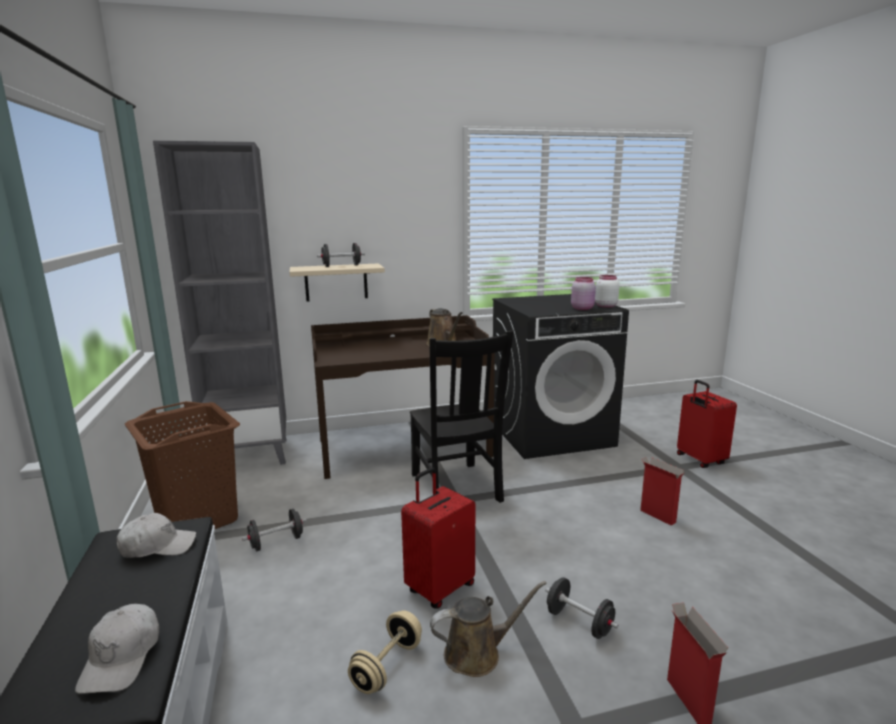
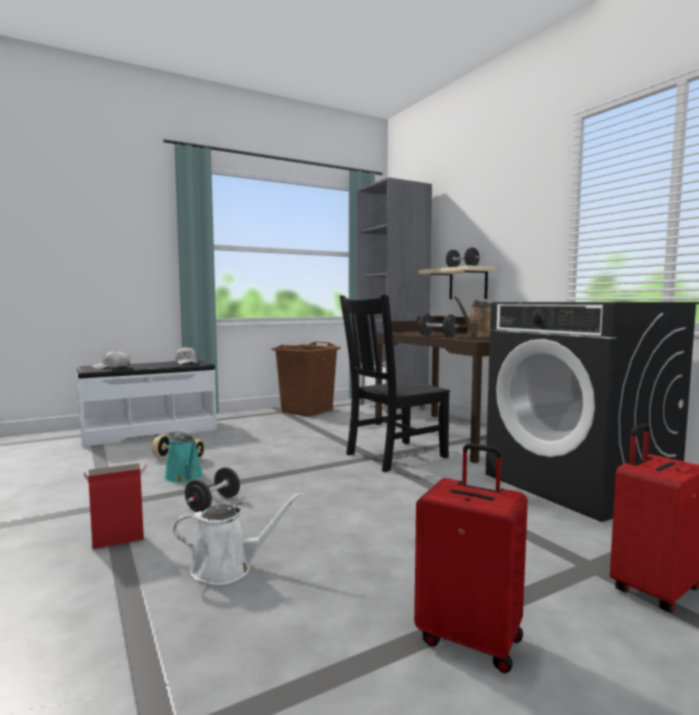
camera: 75 degrees right, 10 degrees down
(276, 542) = (290, 426): black dumbbell -> black dumbbell (437, 336)
(439, 588) = (251, 463): red suitcase -> red suitcase (471, 638)
(477, 653) = (185, 477): brown watering can -> turquoise watering can
(582, 308) = (573, 301): pink jar -> none
(605, 306) = (615, 301): white jar -> none
(657, 516) = (412, 542): cardboard box -> none
(723, 611) = (228, 568): none -> white watering can

